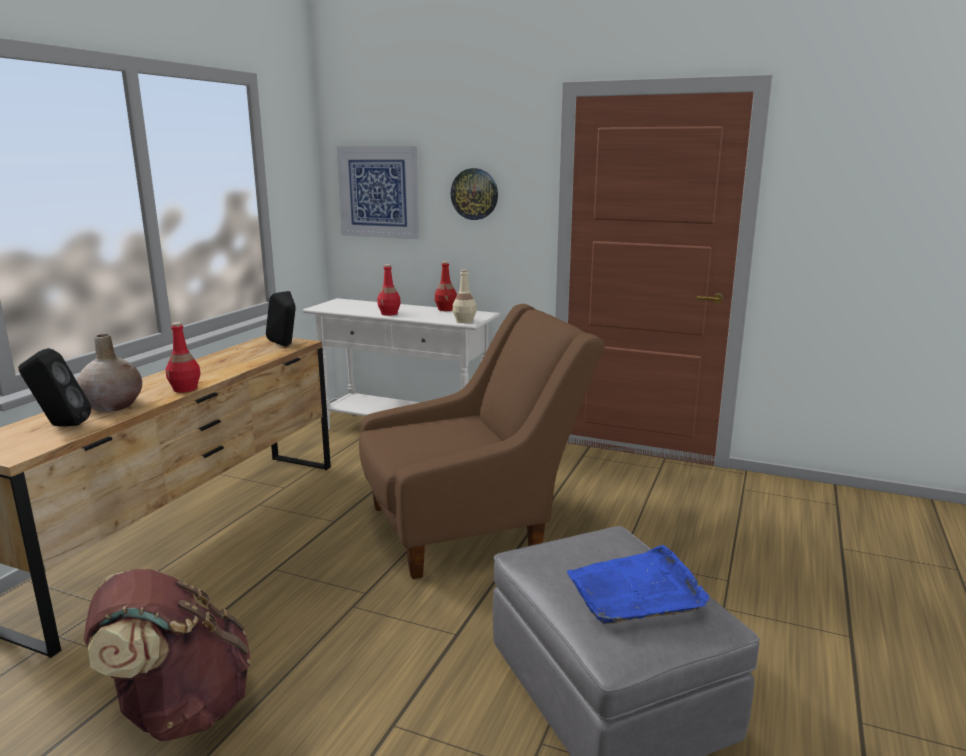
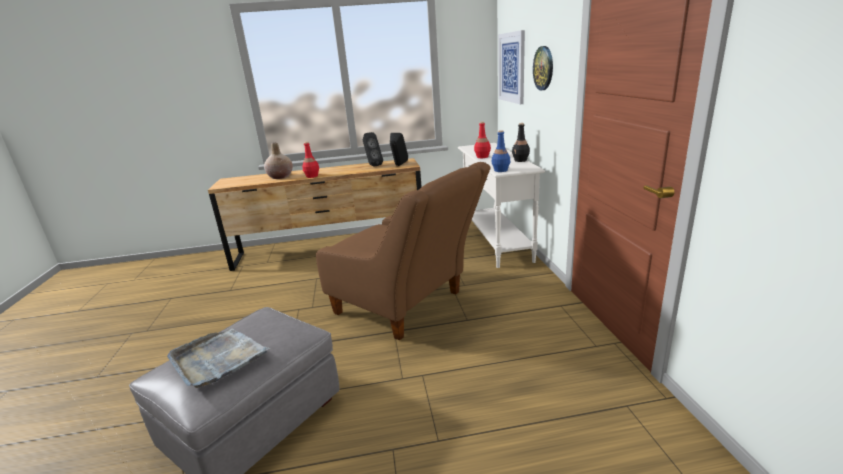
camera: 60 degrees right, 5 degrees up
(60, 426) = (252, 180): black speaker -> black speaker (372, 165)
(179, 710) = (207, 307): brown backpack -> none
(446, 309) = (520, 160): red bottle -> black bottle
(464, 321) = (500, 170): beige bottle -> blue bottle
(636, 591) = (218, 358): blue tray -> grey tray

